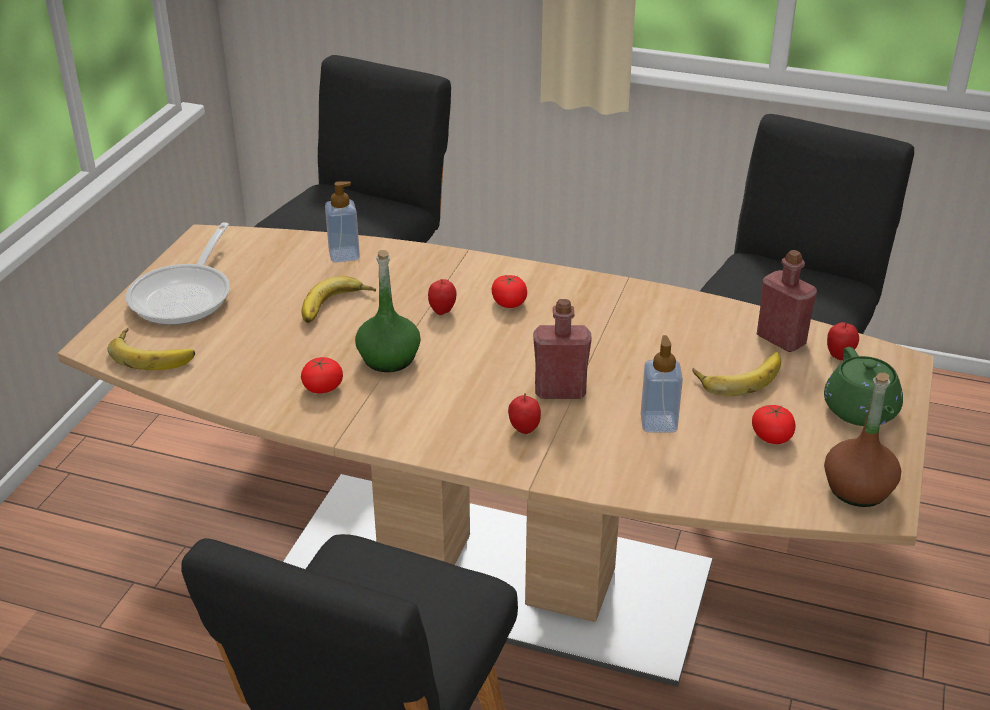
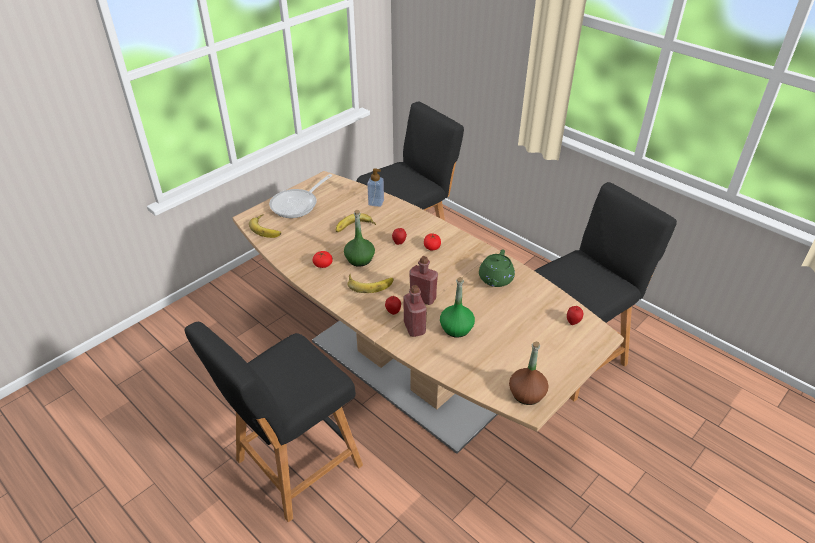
camera: 25 degrees right, 5 degrees up
(658, 423) = (456, 328): soap dispenser -> green bottle
(738, 375) = (513, 317): banana -> banana (370, 283)
(772, 436) = (505, 353): tomato -> none
(781, 339) = (549, 304): red bottle -> red bottle (414, 328)
(861, 412) = (560, 355): green teapot -> green teapot (495, 279)

